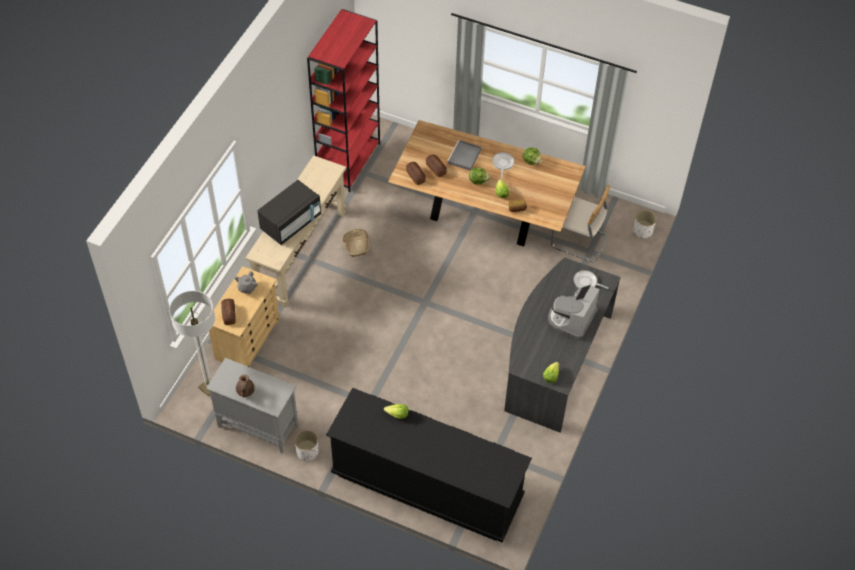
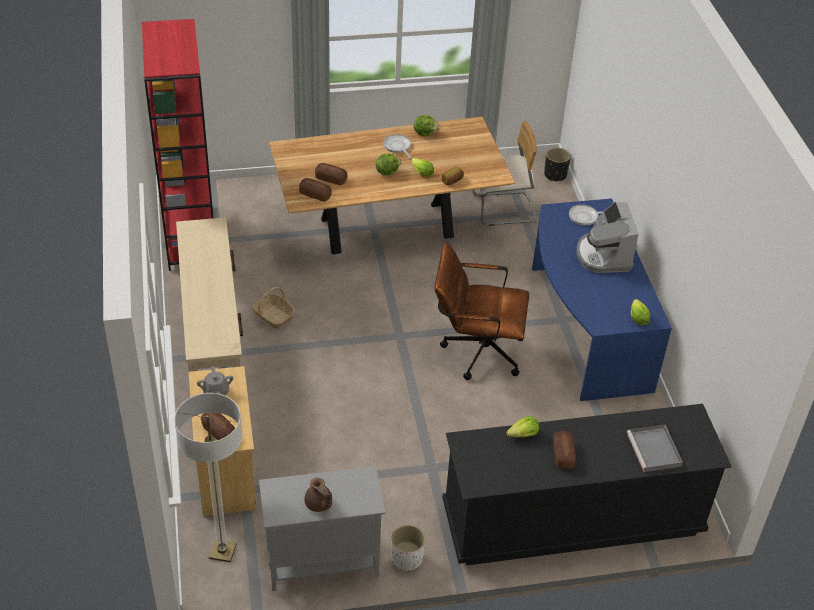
camera: 35 degrees left, 10 degrees down
(291, 223) = (211, 299): black microwave -> none
(409, 441) = (563, 454): none -> bread
(464, 157) = (351, 156): grey tray -> grey tray (654, 451)
(466, 338) = (476, 350): none -> brown office chair
(554, 361) = (584, 328): grey desk -> blue desk
(643, 231) = (555, 175): white planter -> black planter

